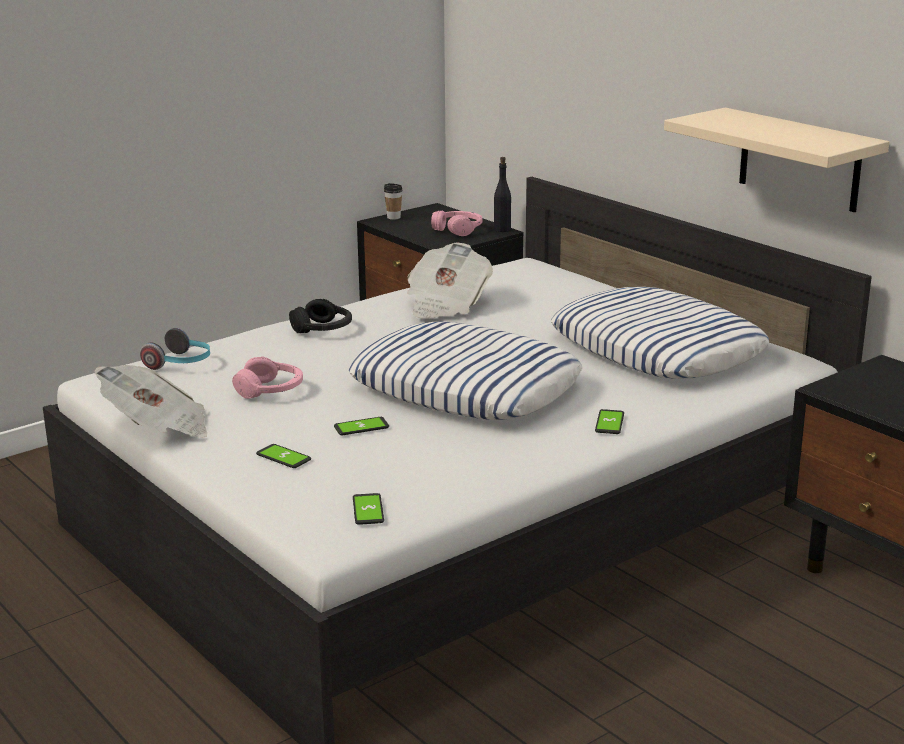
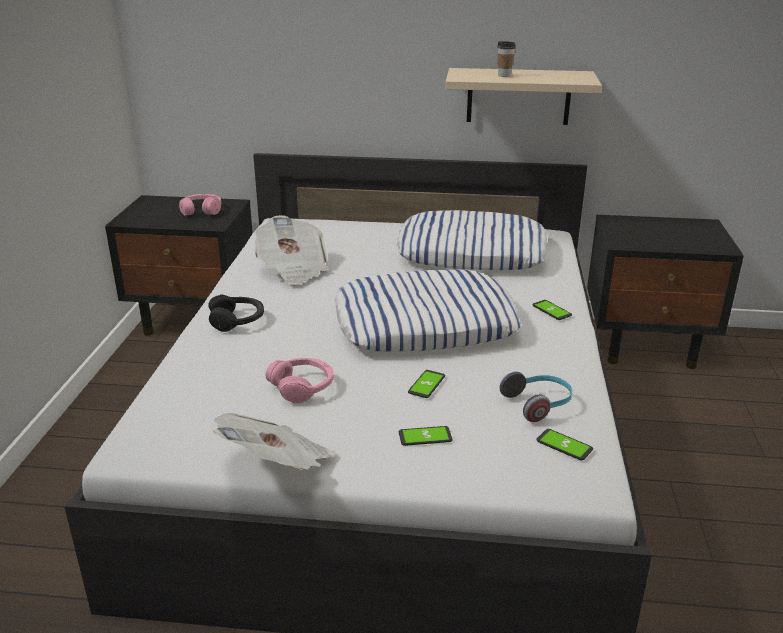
camera: 45 degrees left, 5 degrees up
(180, 363) = (178, 399): headphones -> headphones (538, 404)
(393, 217) = (131, 215): cup -> cup (504, 75)
(502, 229) = (232, 202): black bottle -> none

